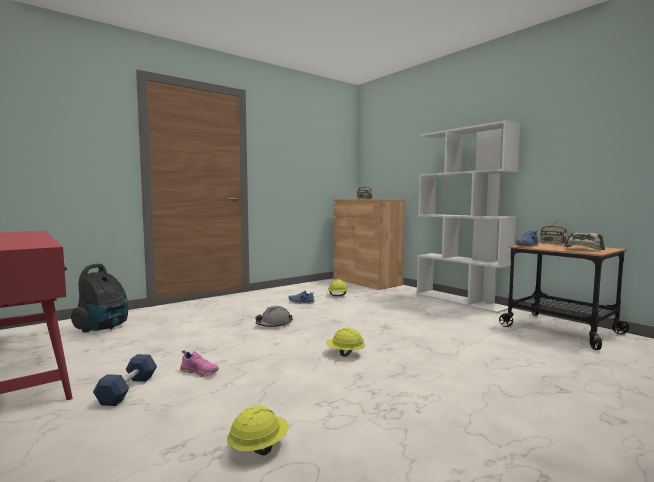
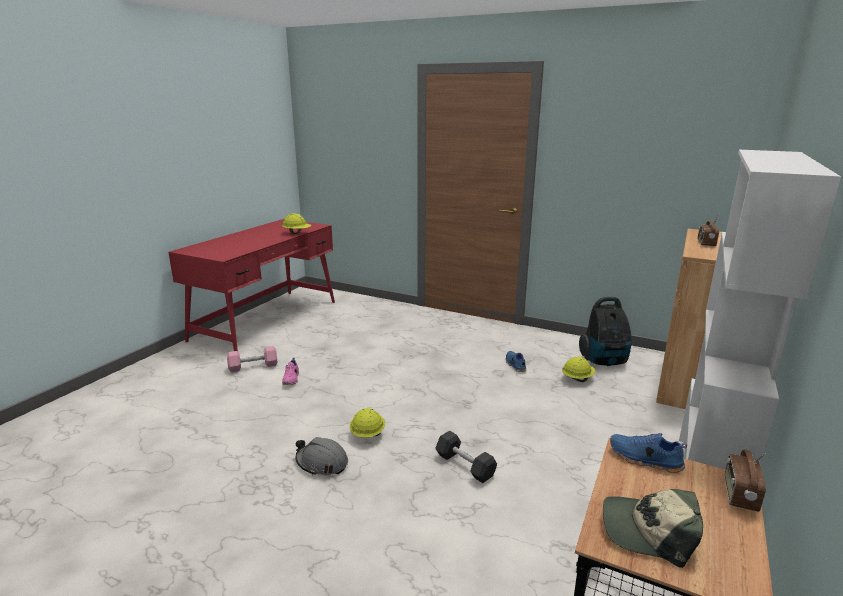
camera: 65 degrees right, 15 degrees up
(104, 328) = (354, 313): vacuum cleaner -> vacuum cleaner (604, 361)
(127, 390) = (253, 366): blue dumbbell -> pink dumbbell
(258, 448) = (187, 439): yellow hard hat -> yellow hard hat (297, 233)
(274, 324) = (421, 373): grey hard hat -> grey hard hat (322, 463)
(409, 334) = (465, 465): none -> black dumbbell

